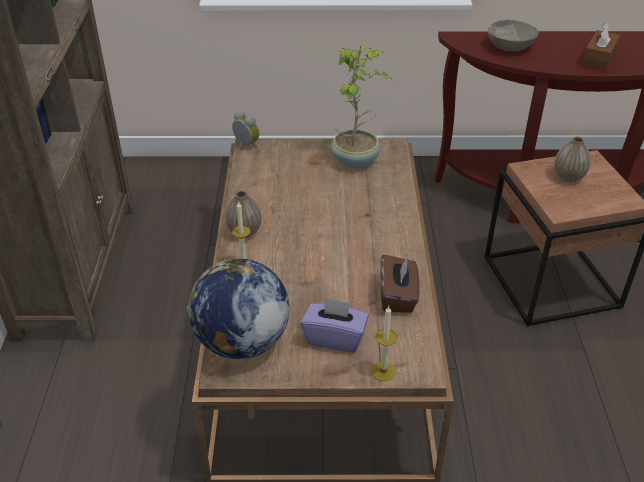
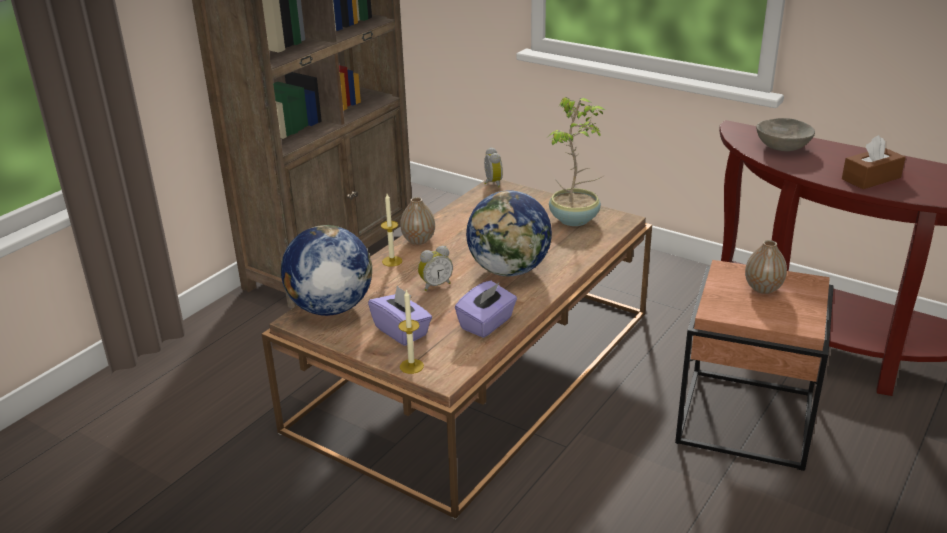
camera: 35 degrees right, 10 degrees down
(311, 274) = (435, 285): none -> alarm clock
(357, 233) = (509, 270): none -> globe
(398, 296) = (487, 324): brown tissue box -> purple tissue box

